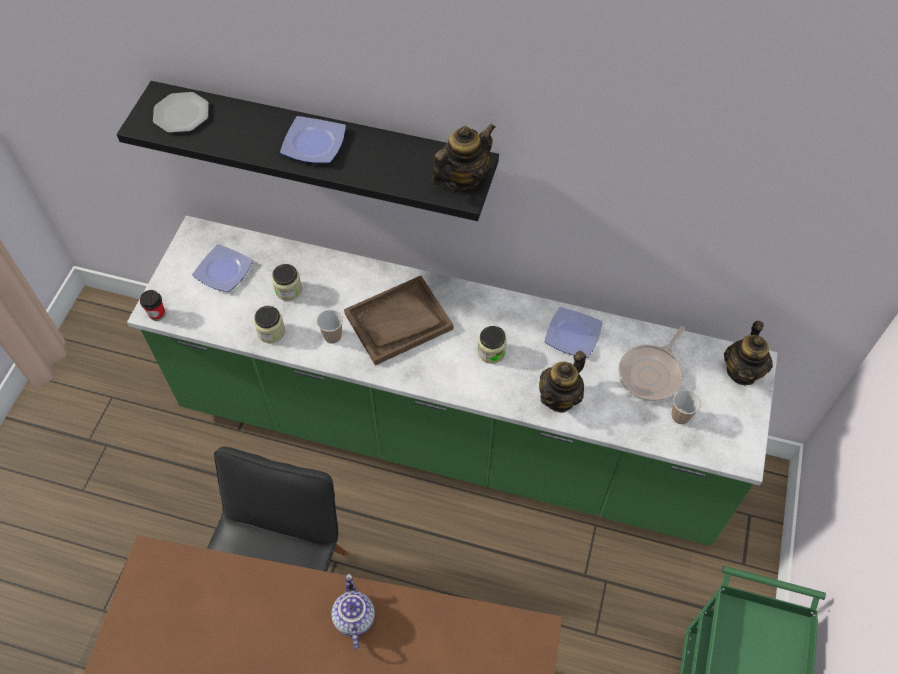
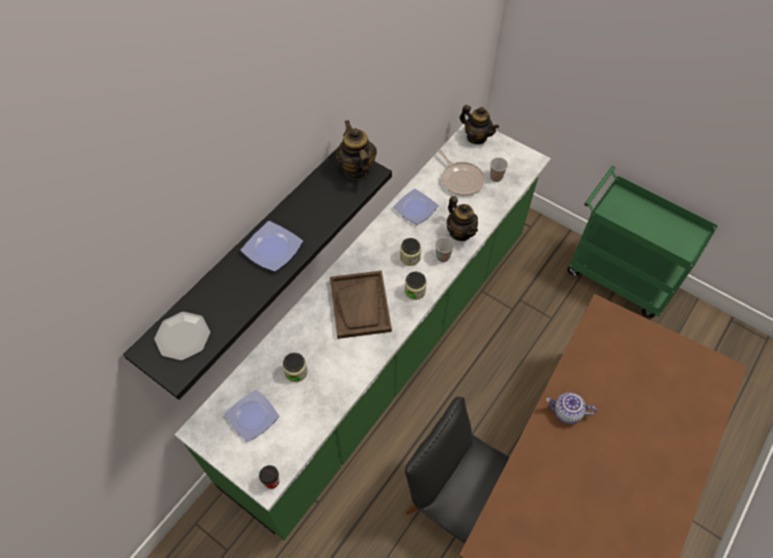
camera: 70 degrees left, 0 degrees up
(271, 332) = (331, 395): jar -> jar (415, 291)
(332, 336) = (354, 352): cup -> cup (443, 257)

